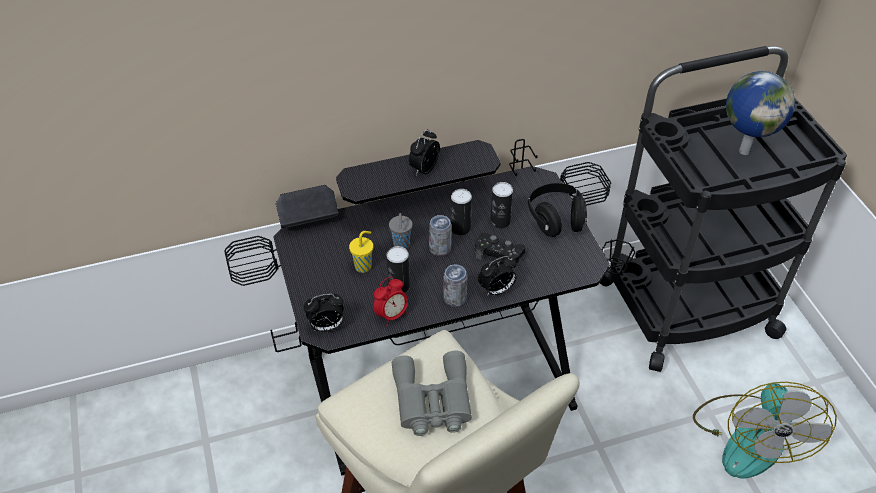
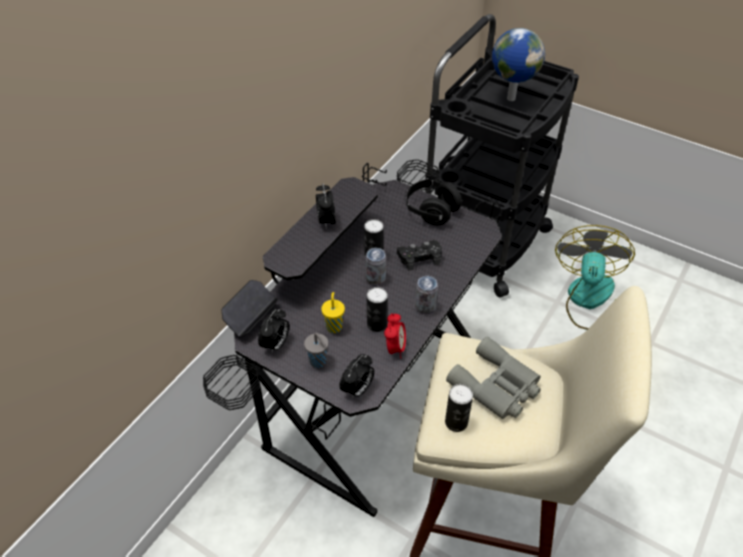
camera: 40 degrees left, 0 degrees up
(401, 246) = (345, 294): grey cup -> grey cup (318, 362)
(496, 290) = (446, 283): alarm clock -> alarm clock (276, 344)
(500, 221) = (395, 234): can -> can (456, 422)
(749, 437) = (591, 301): fan -> fan turned 135 degrees counterclockwise

